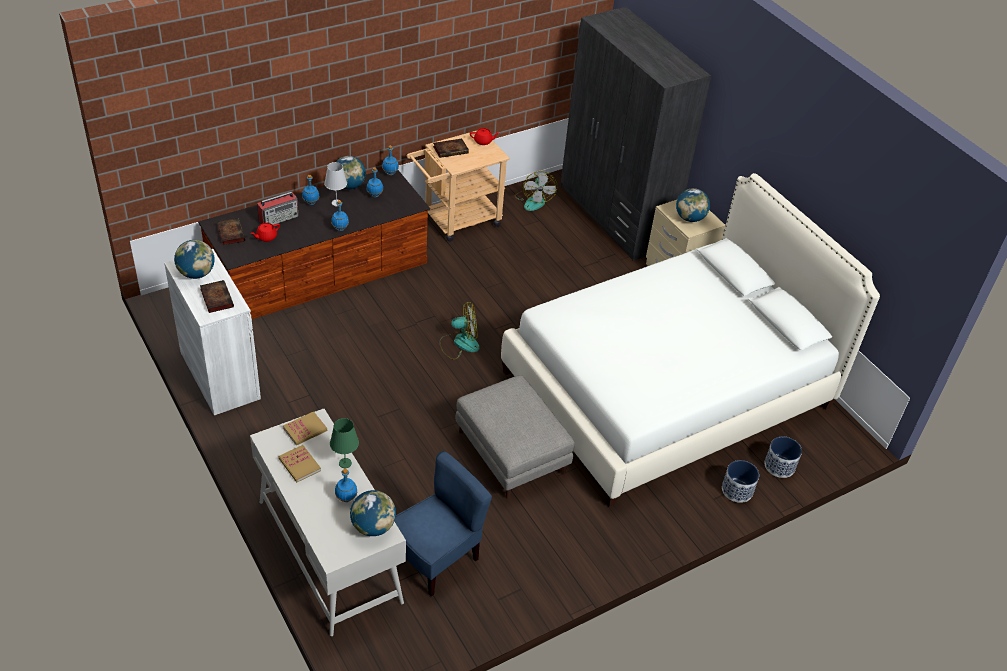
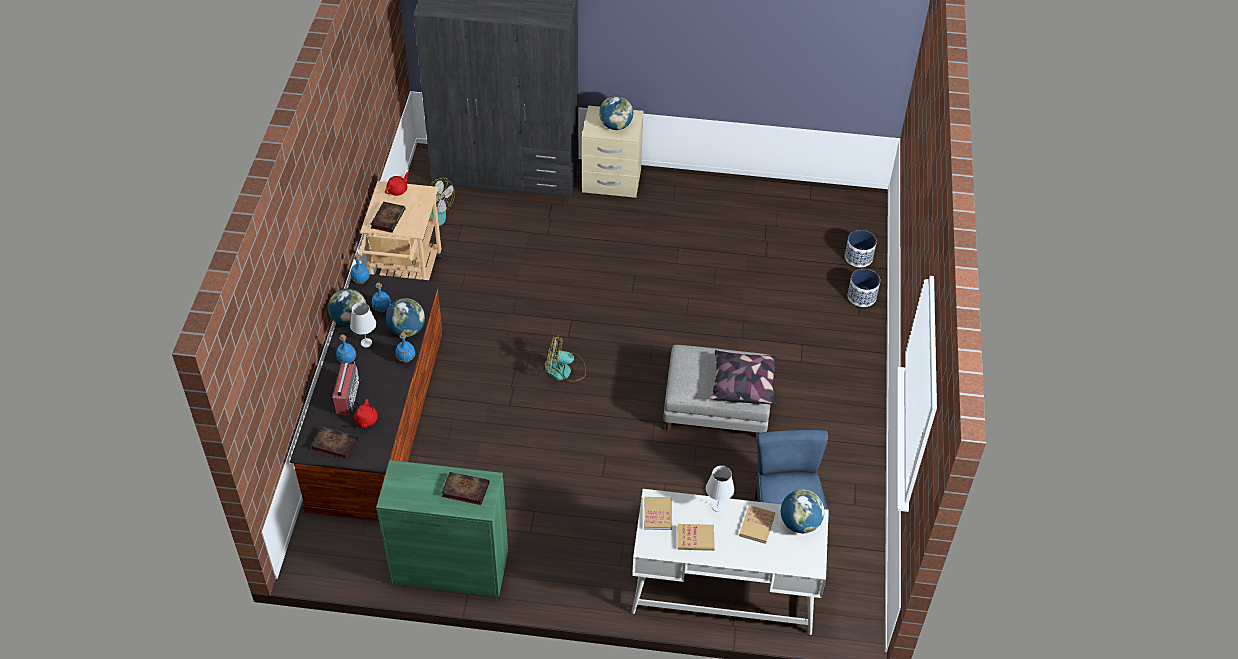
camera: 50 degrees left, 5 degrees up
(196, 273) = (416, 489): globe -> globe (407, 330)
(220, 375) = (450, 567): white cabinet -> green cabinet
(345, 463) = (718, 506): green table lamp -> white table lamp
(346, 498) = (757, 525): blue bottle -> book
(459, 343) = (564, 370): fan -> fan turned 120 degrees counterclockwise
(519, 435) = (743, 384): none -> pillow
(668, 389) = (731, 270): white bed -> none

